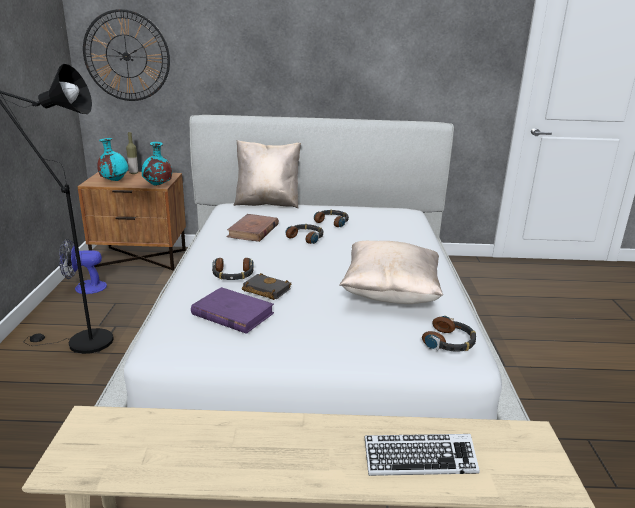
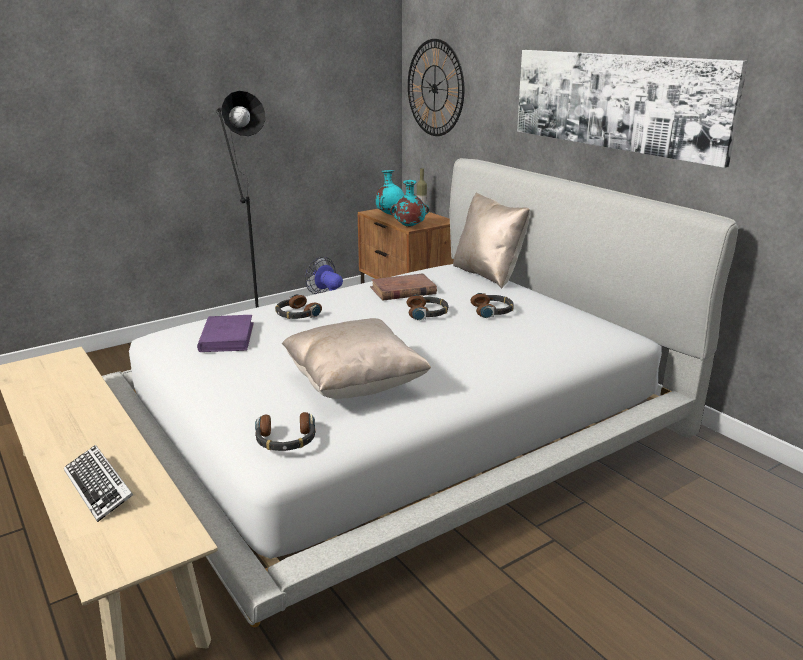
camera: 55 degrees right, 0 degrees up
(264, 290) = (284, 334): black book -> none
(339, 56) = (616, 101): none -> picture

